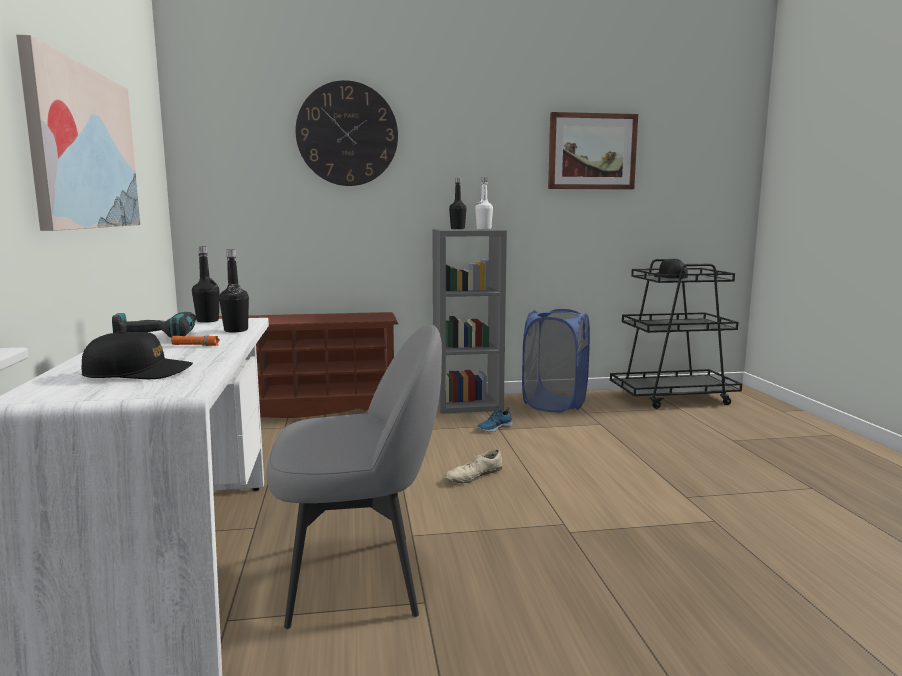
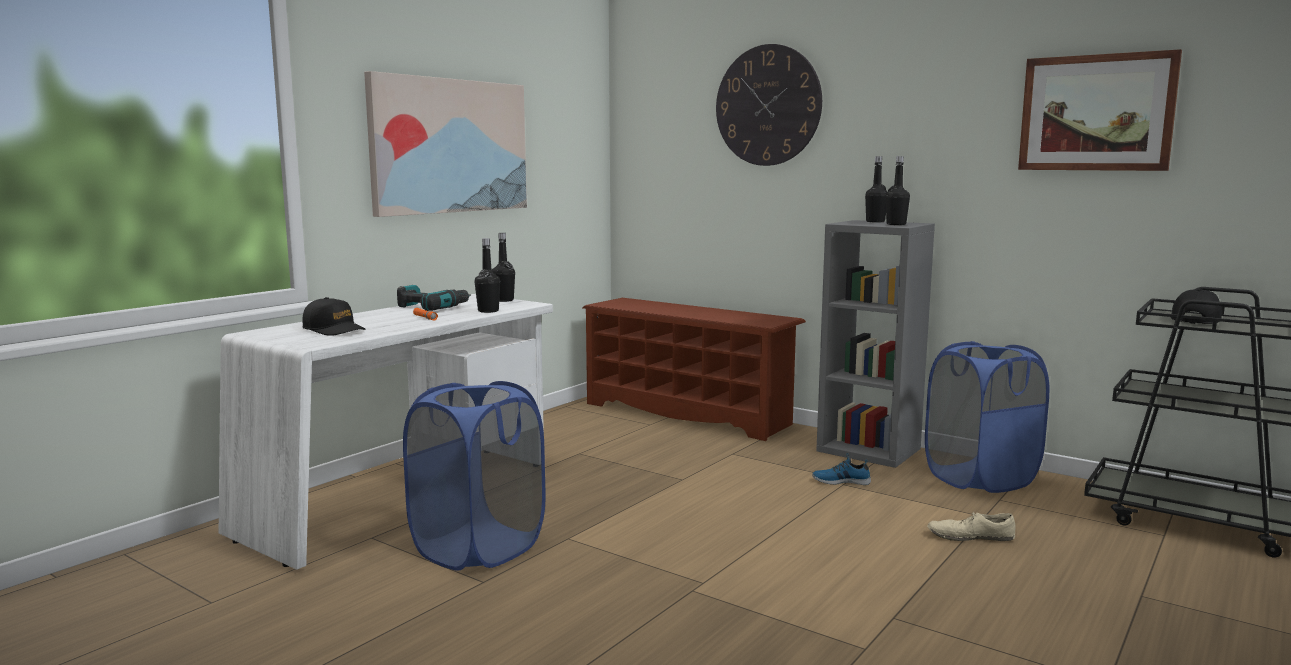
camera: 45 degrees right, 0 degrees up
(358, 577) = (478, 548): grey chair -> blue laundry basket
(474, 475) = (717, 515): beige shoe -> beige shoe (970, 536)
(483, 229) = (896, 224): white bottle -> black bottle

